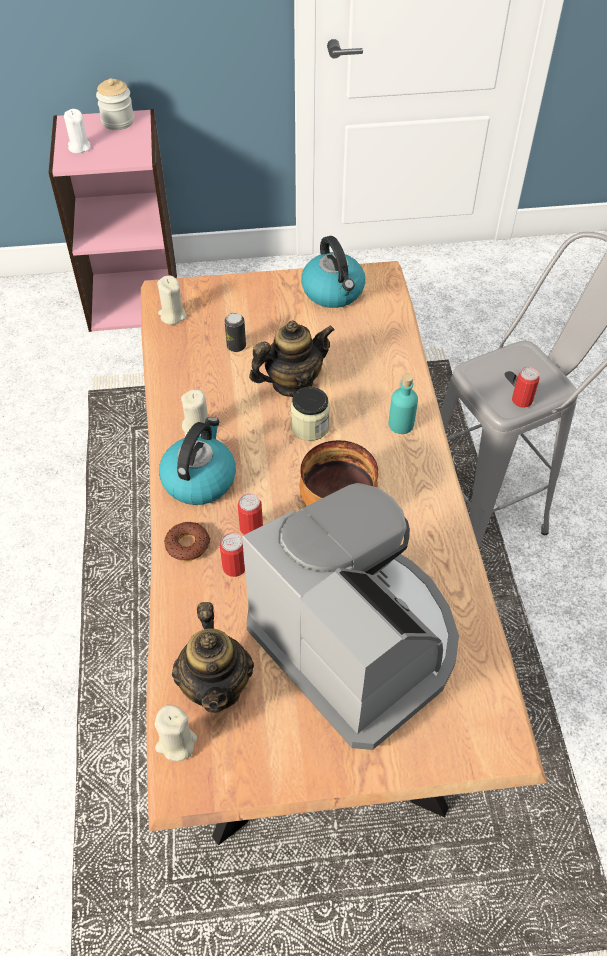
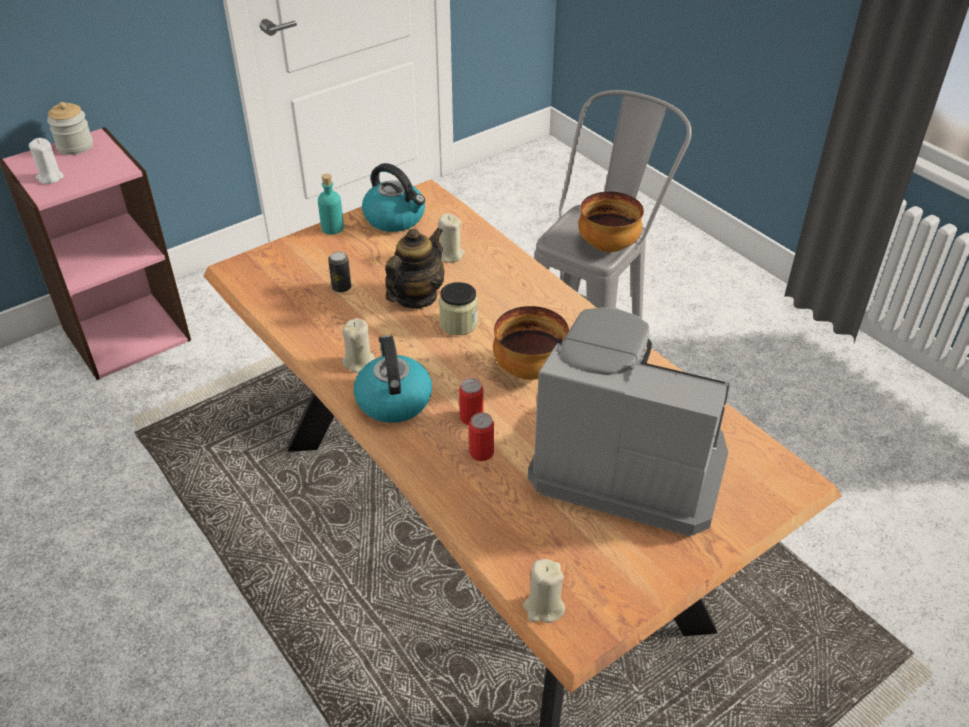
camera: 30 degrees left, 10 degrees down
(172, 315) = (260, 284): beige candle -> beige candle (449, 255)
(187, 544) = (425, 453): donut -> none
(217, 685) = (541, 547): teapot -> none
(401, 424) = (533, 294): turquoise bottle -> turquoise bottle (332, 228)
(522, 400) = (608, 247): can -> bowl

